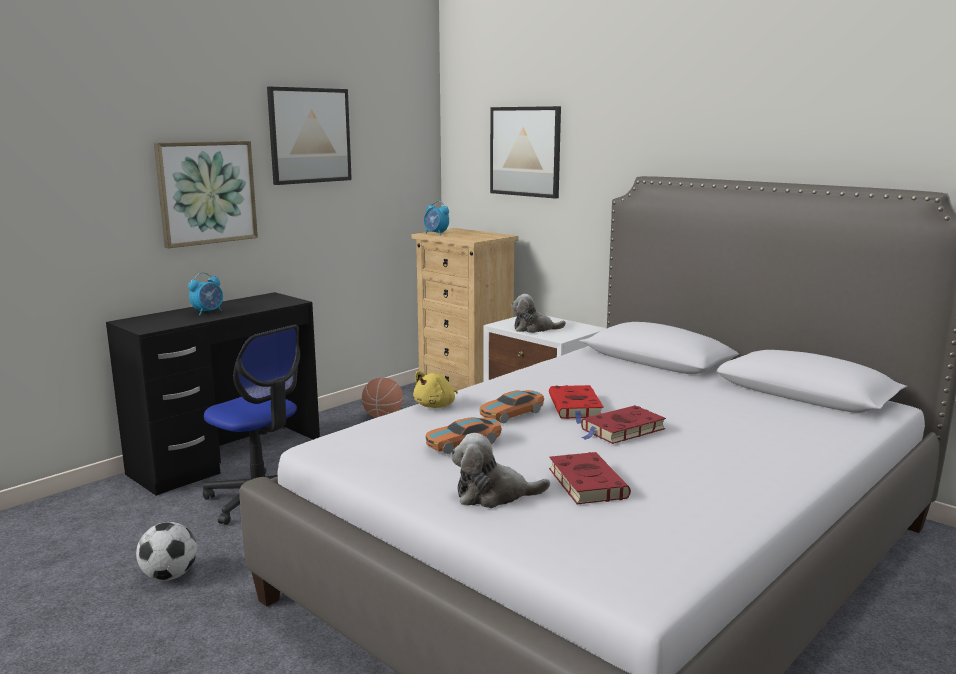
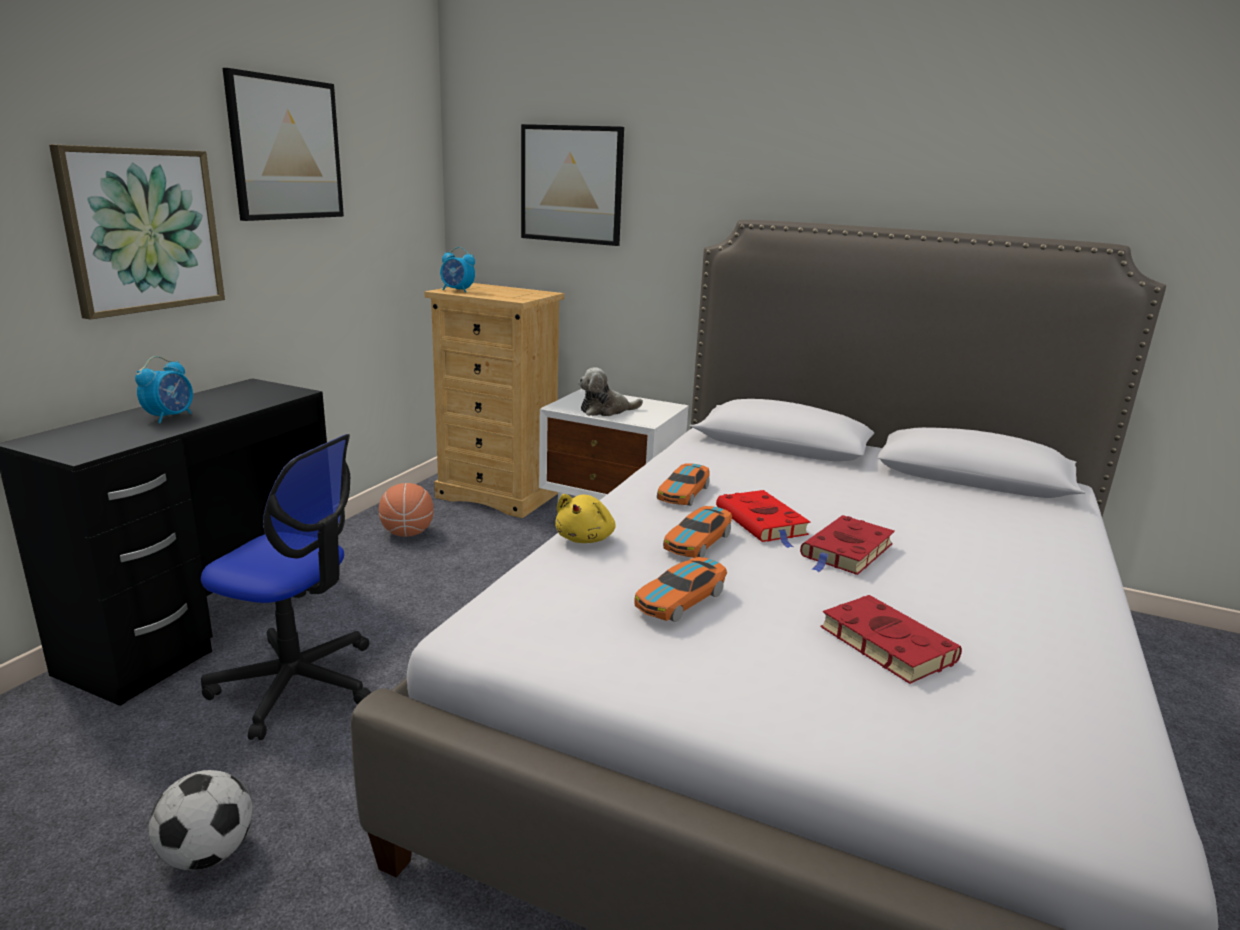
camera: 20 degrees left, 5 degrees up
(493, 495) = (792, 685): plush toy -> none
(535, 385) = (683, 493): none -> toy car

